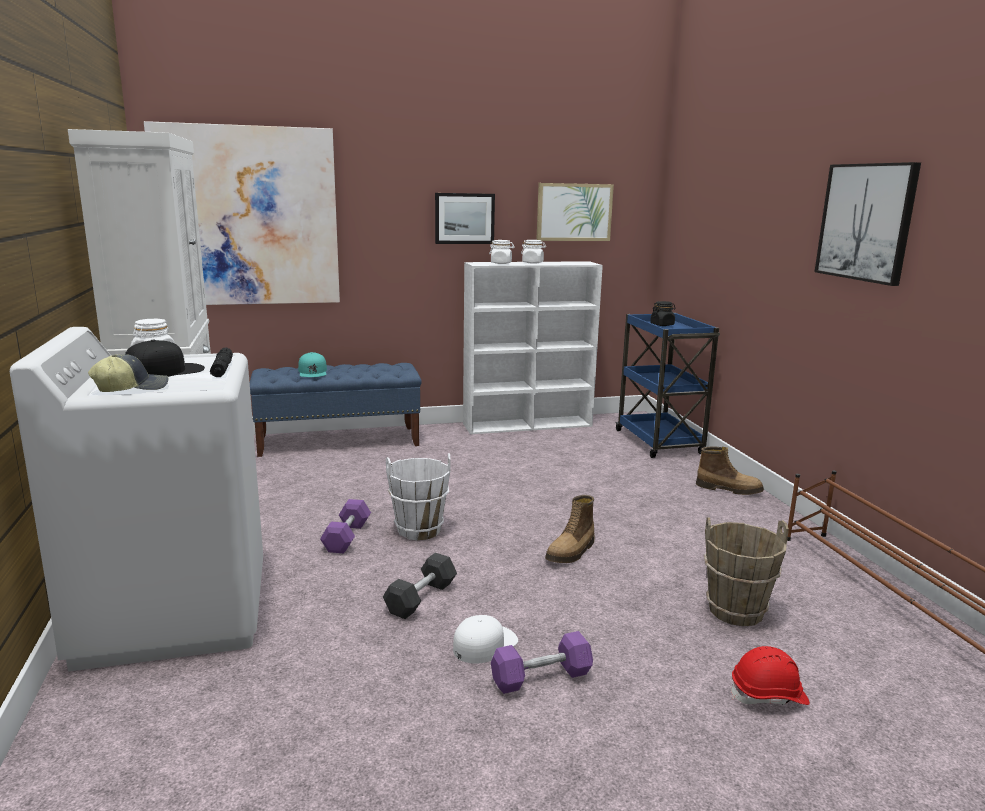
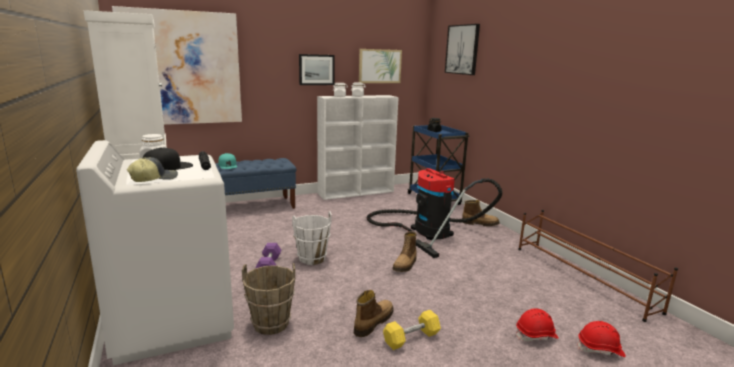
camera: 10 degrees left, 0 degrees up
(421, 598) = (326, 299): grey dumbbell -> none
(484, 644) = (373, 322): white cap -> boot
(541, 677) = (411, 338): purple dumbbell -> yellow dumbbell
(630, 495) = (427, 230): none -> vacuum cleaner
(736, 611) = (505, 291): brown bucket -> brown bucket (271, 324)
(866, 222) = (557, 72): picture -> picture (462, 49)
(885, 734) = (600, 349): none -> red hard hat

